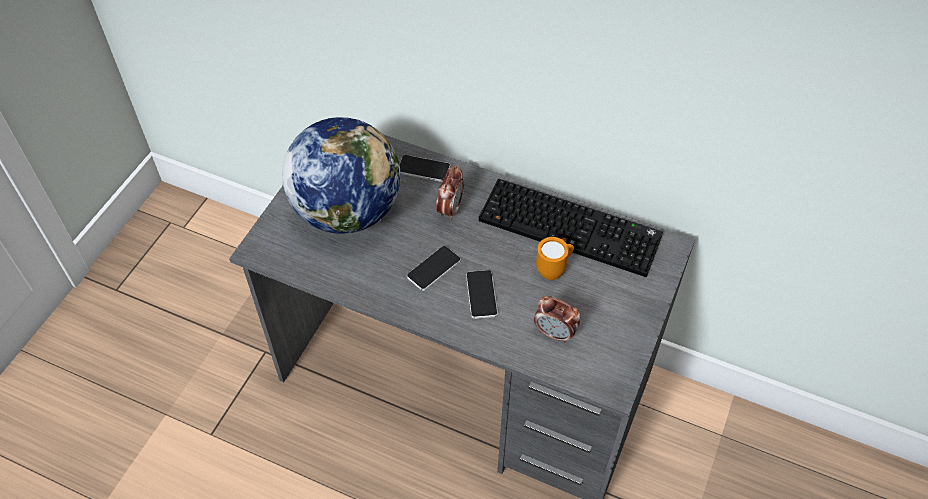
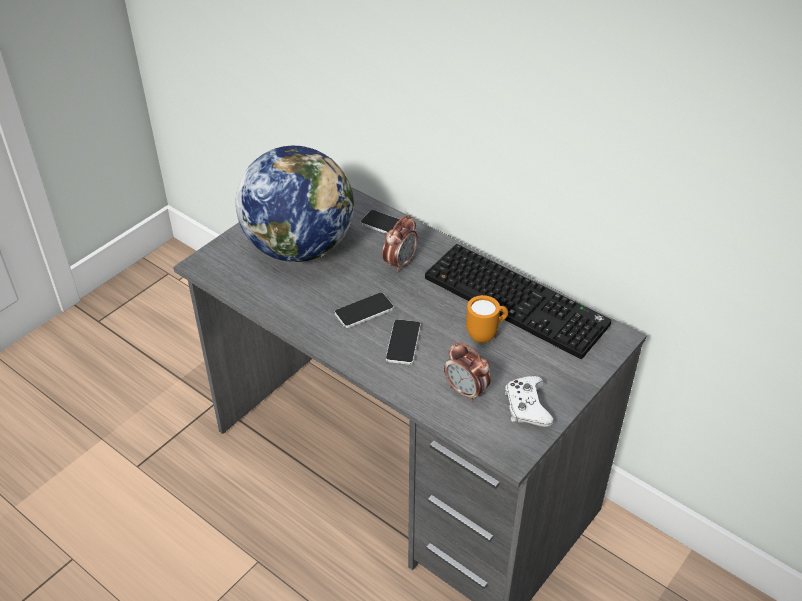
camera: 15 degrees right, 10 degrees down
(613, 336) = (527, 406): none -> white game controller

